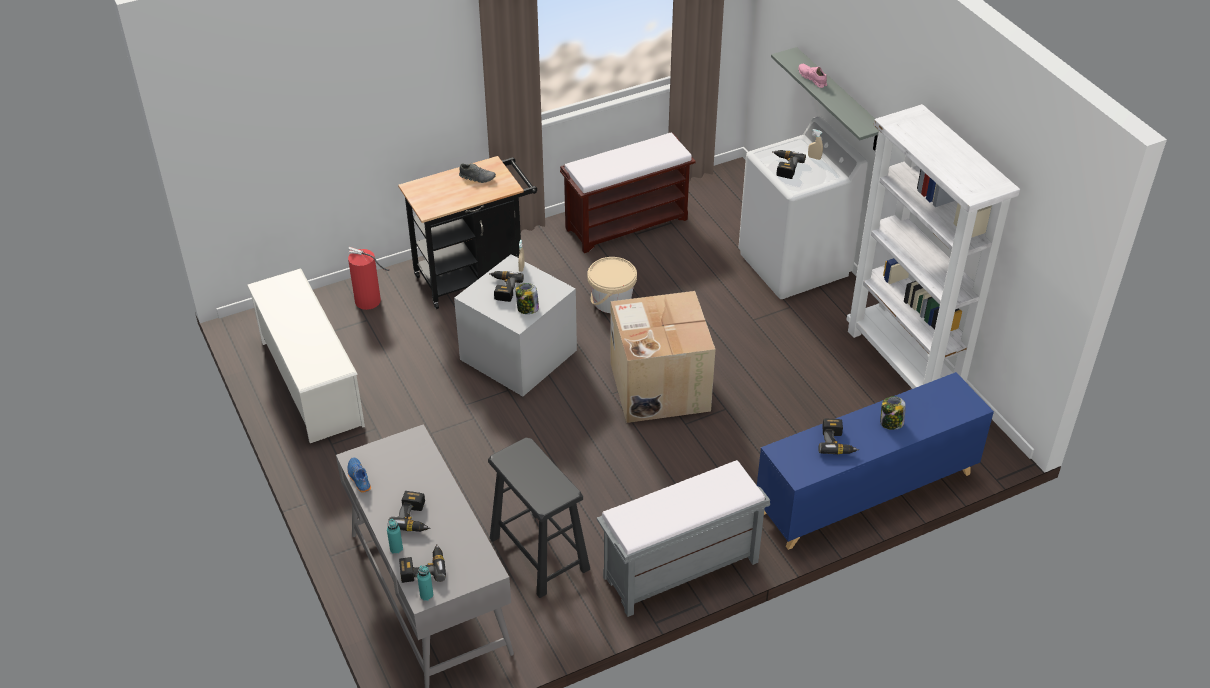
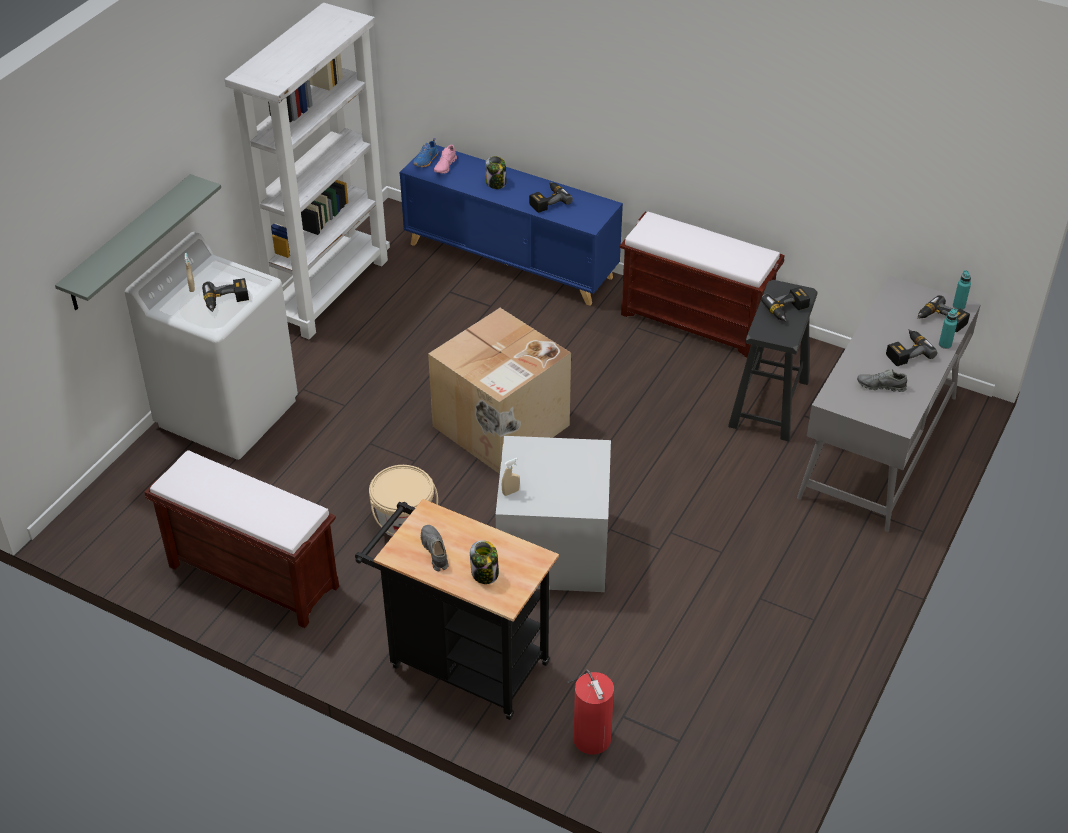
camera: 125 degrees left, 0 degrees up
(311, 382) = (760, 697): white shoe rack -> none
(358, 478) = (914, 408): blue shoe -> blue shoe (426, 160)
(398, 475) = (880, 386): none -> grey shoe
(502, 288) = (557, 488): power drill -> power drill (788, 310)
(527, 308) = (569, 453): jar -> jar (485, 573)
(679, 571) = (696, 321): grey bench -> brown bench
(812, 79) = (124, 249): pink shoe -> pink shoe (445, 166)

